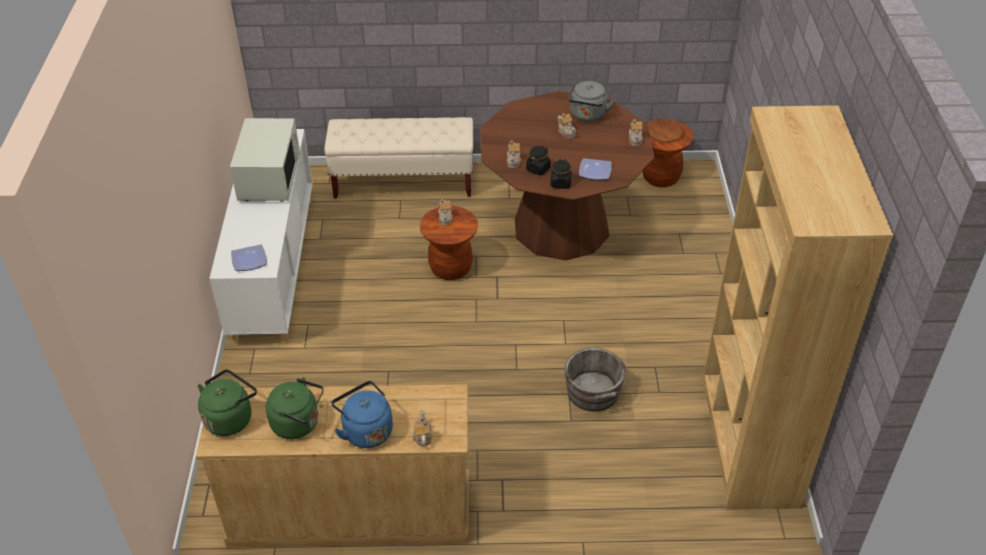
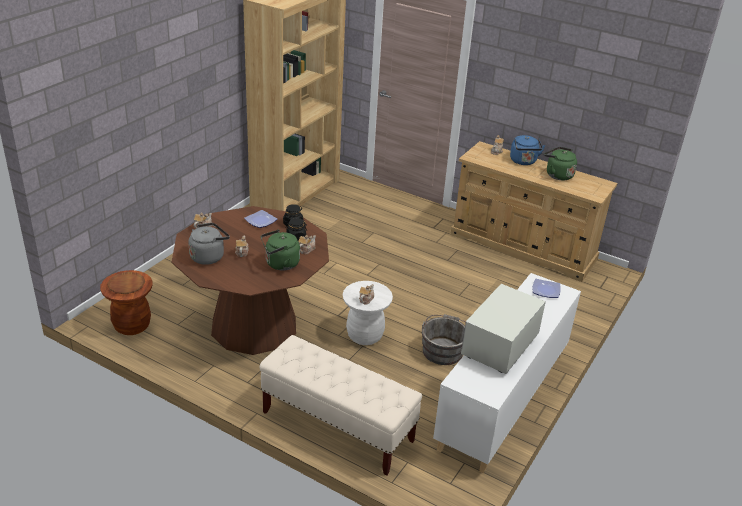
camera: 150 degrees left, 10 degrees down
(230, 418) = (594, 188): green kettle -> green kettle (280, 264)
(450, 268) = (365, 335): brown stool -> white stool
(594, 394) = (348, 236): grey bucket -> grey bucket (443, 350)

